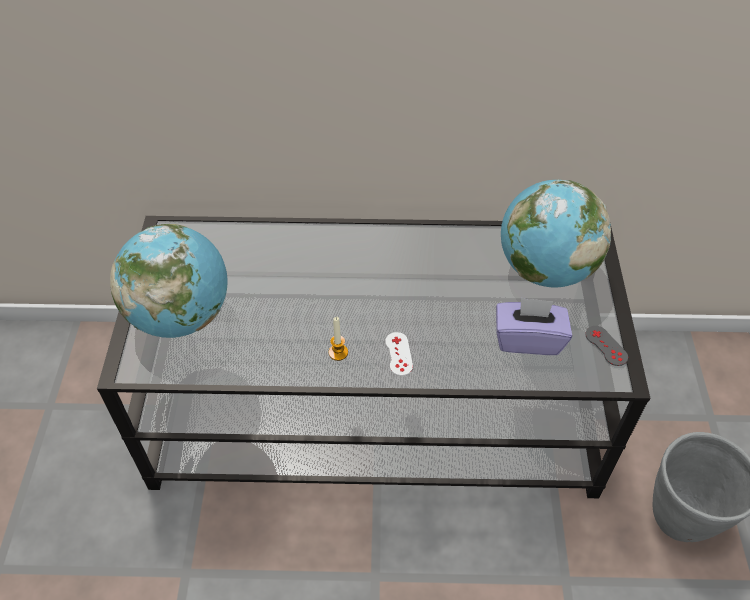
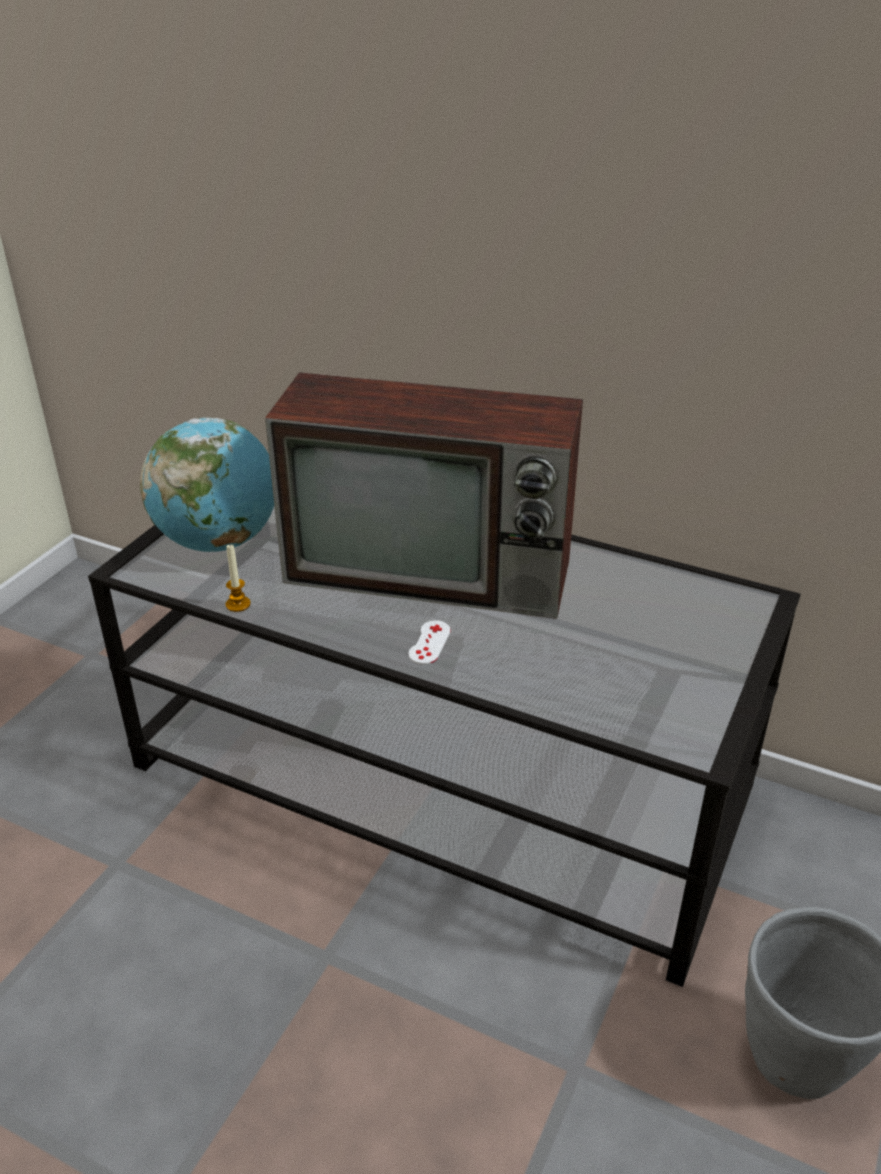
camera: 25 degrees right, 15 degrees down
(338, 352) = (360, 621): candle -> candle (238, 604)
(362, 288) = (434, 571): none -> television
(528, 339) = (602, 676): purple tissue box -> none
(545, 269) = (676, 616): globe -> none
(606, 346) = (704, 713): grey game controller -> none

